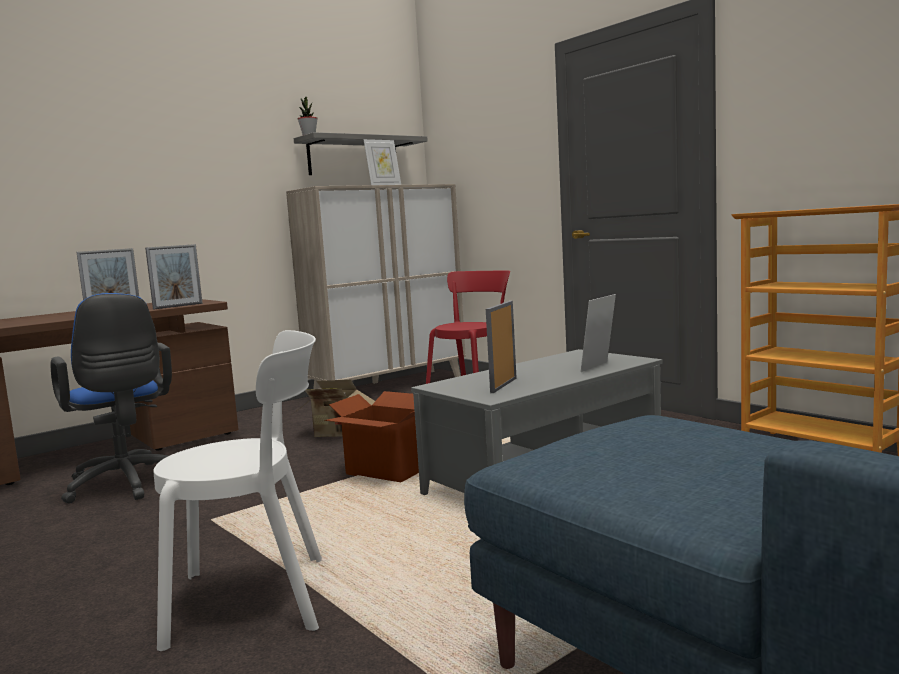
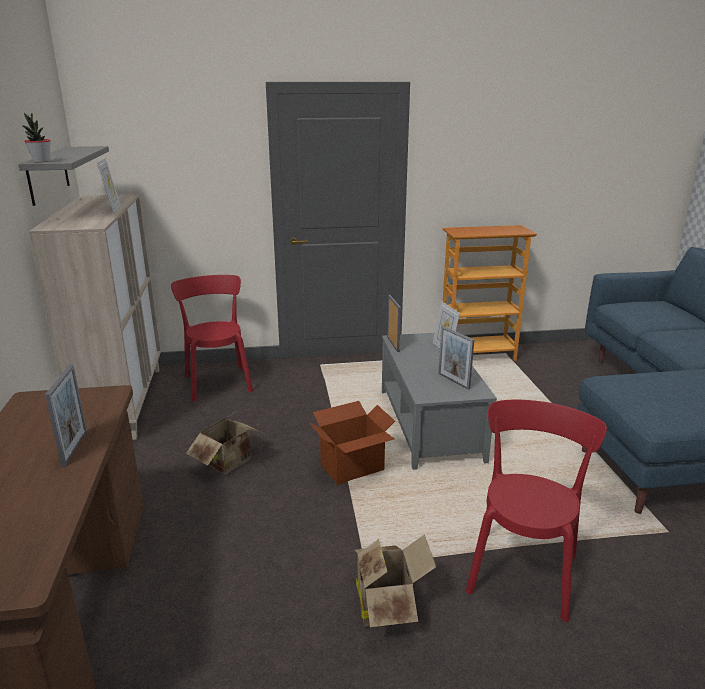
camera: 60 degrees left, 15 degrees up
(126, 485) = (211, 603): blue office chair -> none
(151, 544) = (388, 605): none -> cardboard box
(178, 306) = (110, 410): picture frame -> picture frame (393, 344)
(259, 599) = (523, 569): white chair -> red chair

